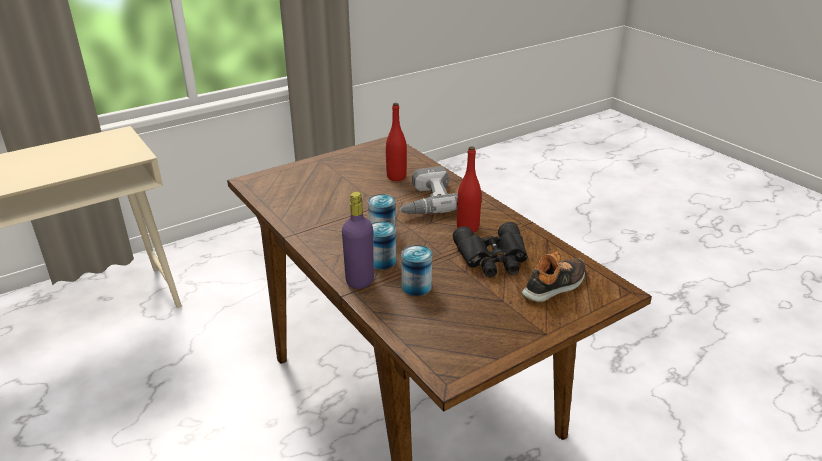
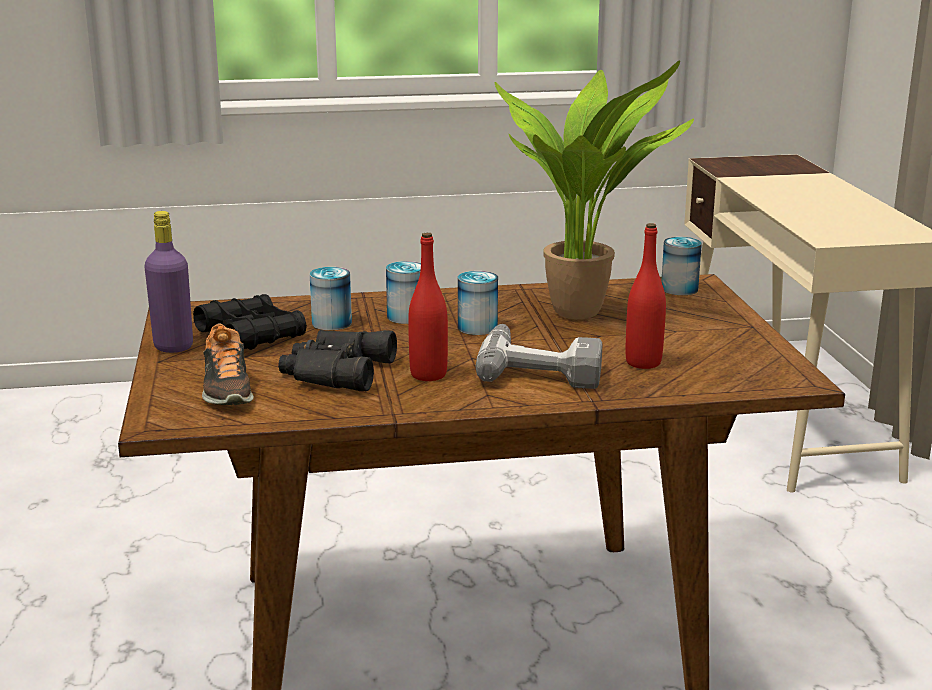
camera: 115 degrees right, 10 degrees down
(266, 184) = (679, 289): none -> can
(328, 205) = (583, 311): none -> potted plant
(359, 281) = (379, 302): purple bottle -> purple bottle (173, 346)
(466, 313) = (251, 335): none -> black binoculars

